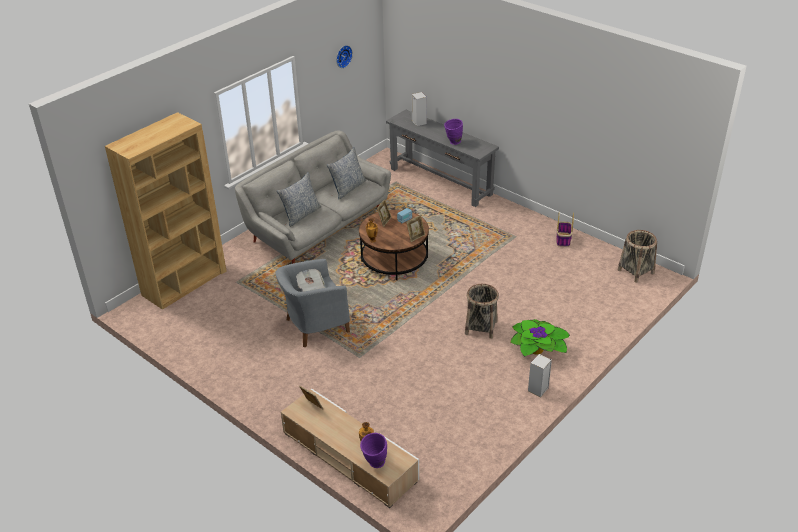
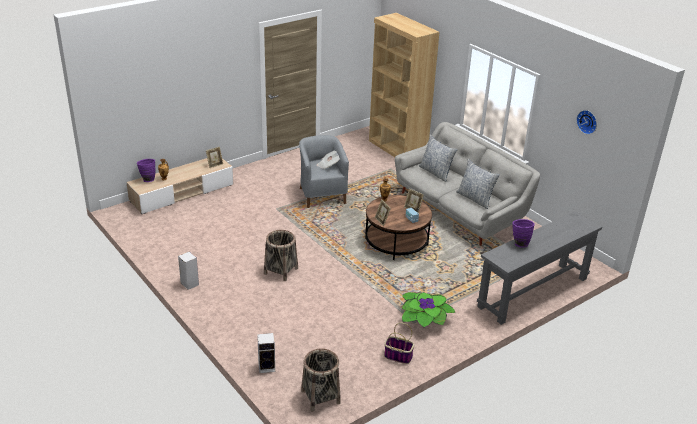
camera: 100 degrees right, 5 degrees down
(418, 122) = (570, 230): speaker -> speaker (267, 367)
(537, 349) = (236, 295): potted plant -> potted plant (424, 320)

